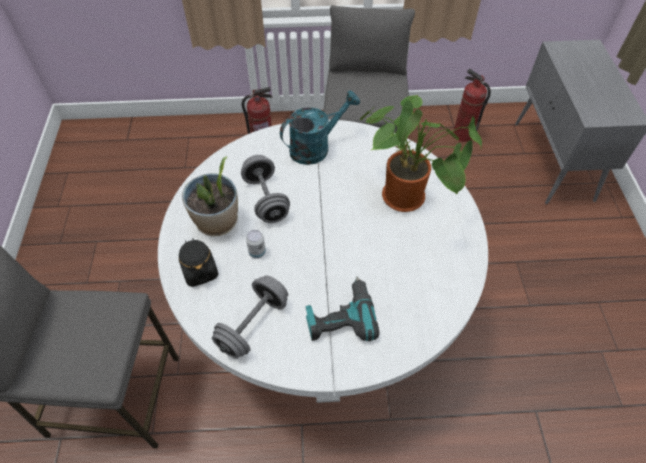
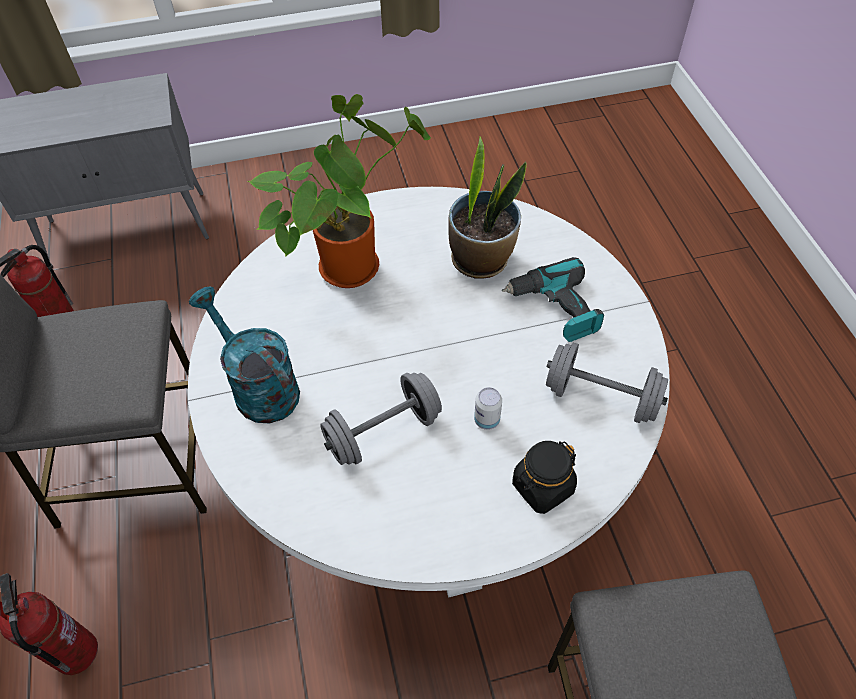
camera: 100 degrees left, 0 degrees up
(217, 222) = (445, 490): potted plant -> potted plant (481, 259)

